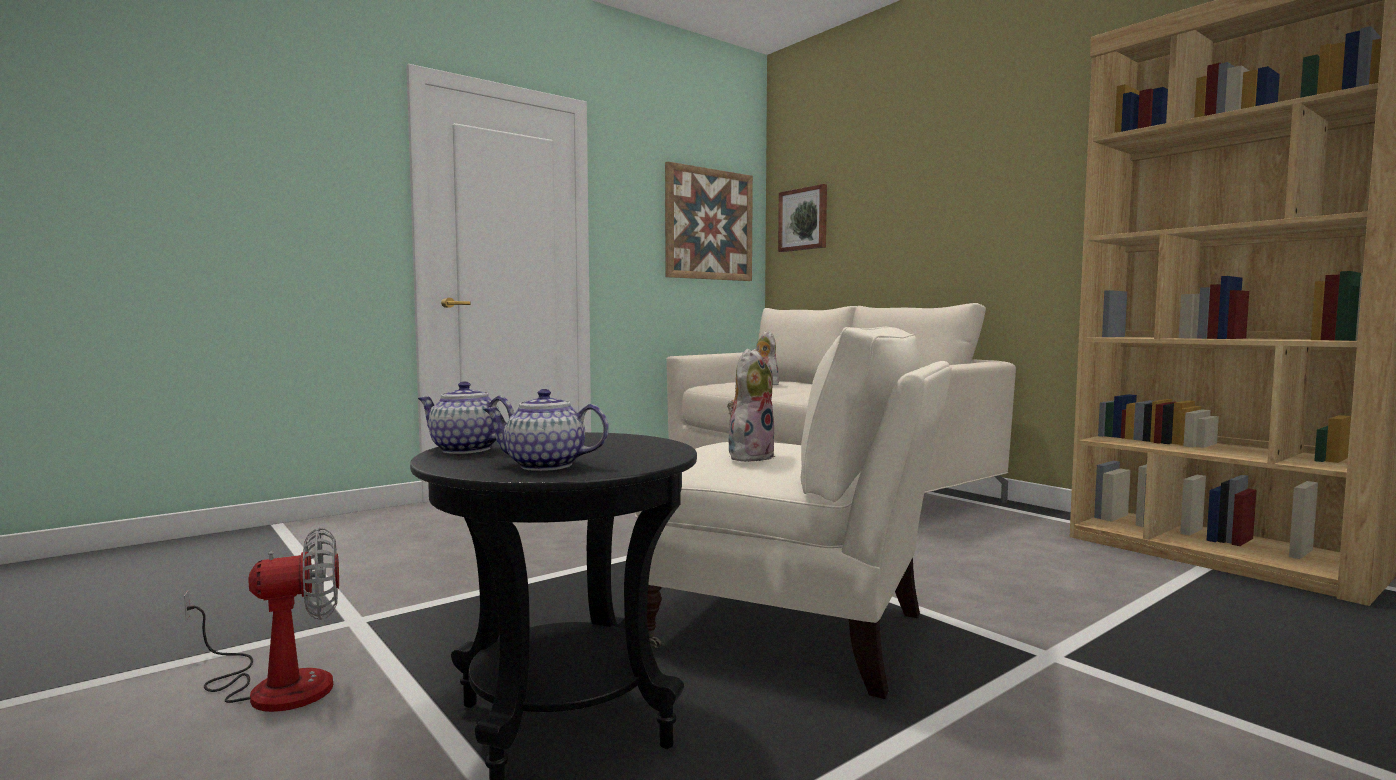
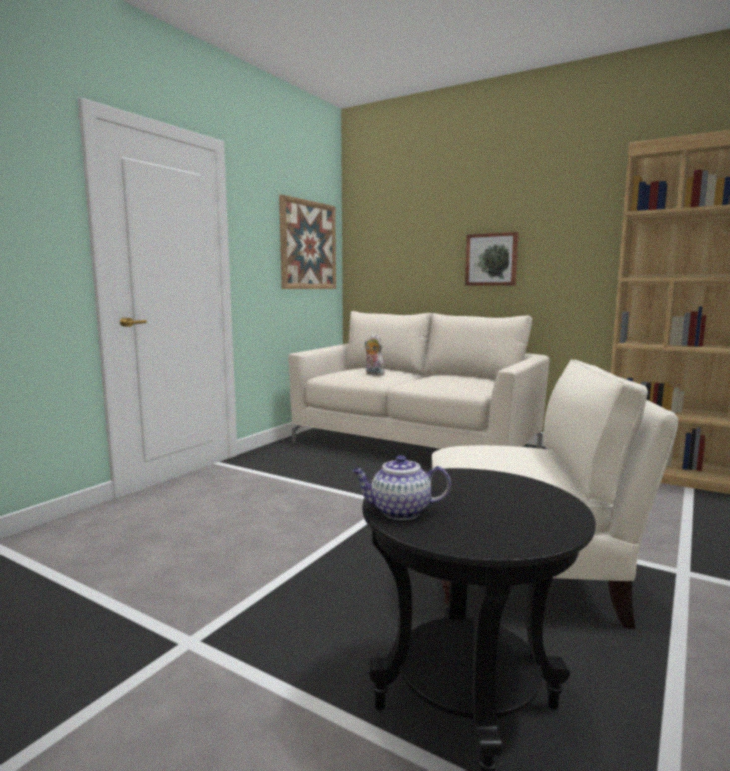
camera: 20 degrees left, 5 degrees up
(275, 685) = (189, 732): fan -> none
(543, 466) = (509, 528): teapot -> none
(749, 456) = (514, 467): plush toy -> none
(803, 219) = (377, 243): picture -> picture (491, 259)

